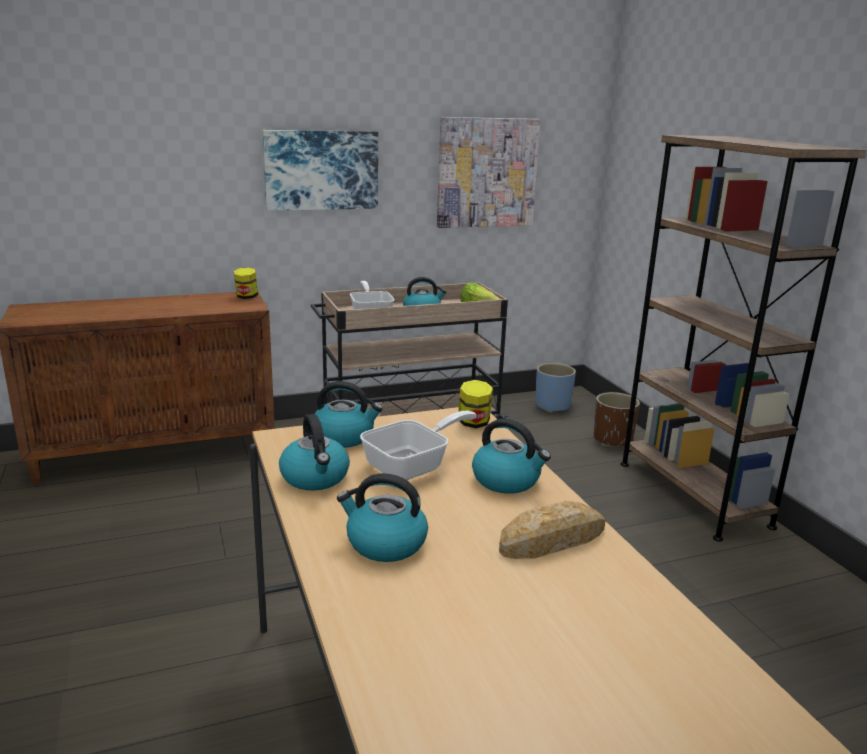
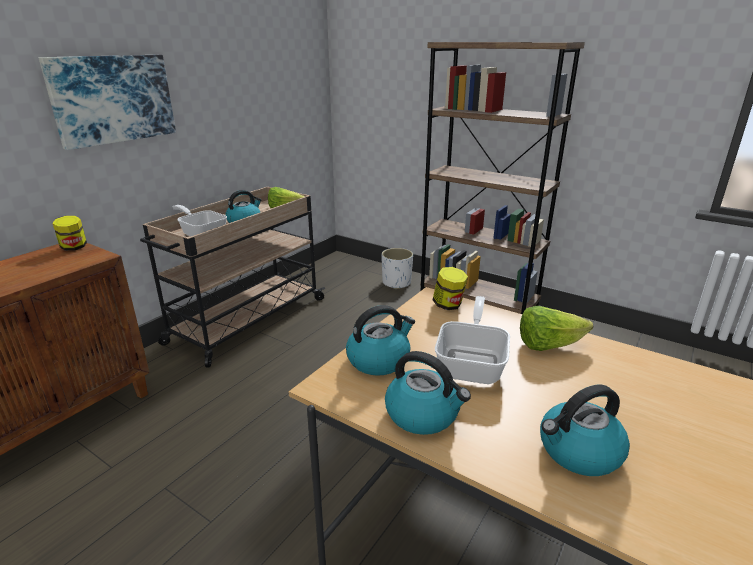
camera: 35 degrees left, 5 degrees up
(487, 172) = (254, 89): picture -> none
(507, 480) = (548, 345): kettle -> lettuce
(552, 406) = (334, 271): blue planter -> none
(552, 540) = (653, 382): bread -> none
(612, 439) = (396, 283): brown planter -> white planter

